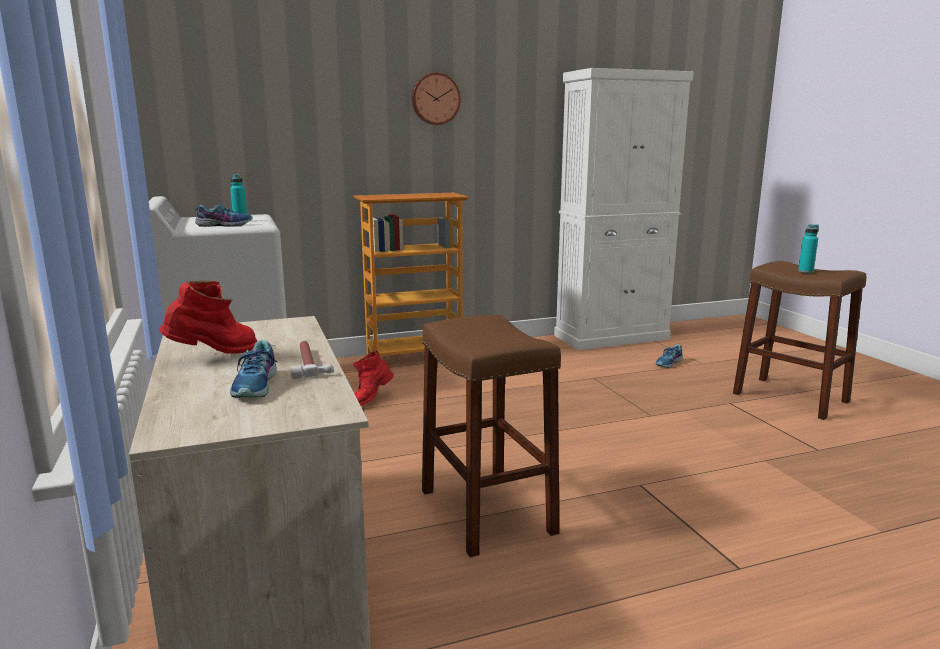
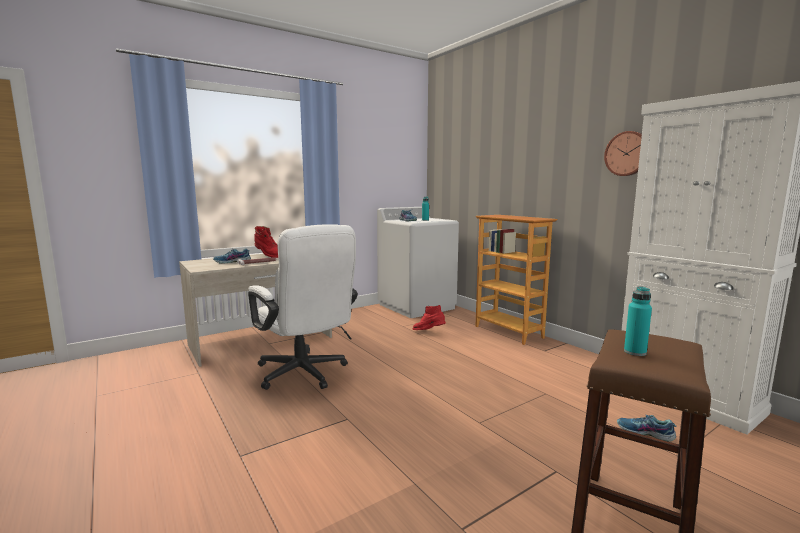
camera: 75 degrees right, 5 degrees down
(435, 99) = (554, 148): wall clock -> wall clock (628, 153)
(486, 511) = (305, 375): brown stool -> white office chair

